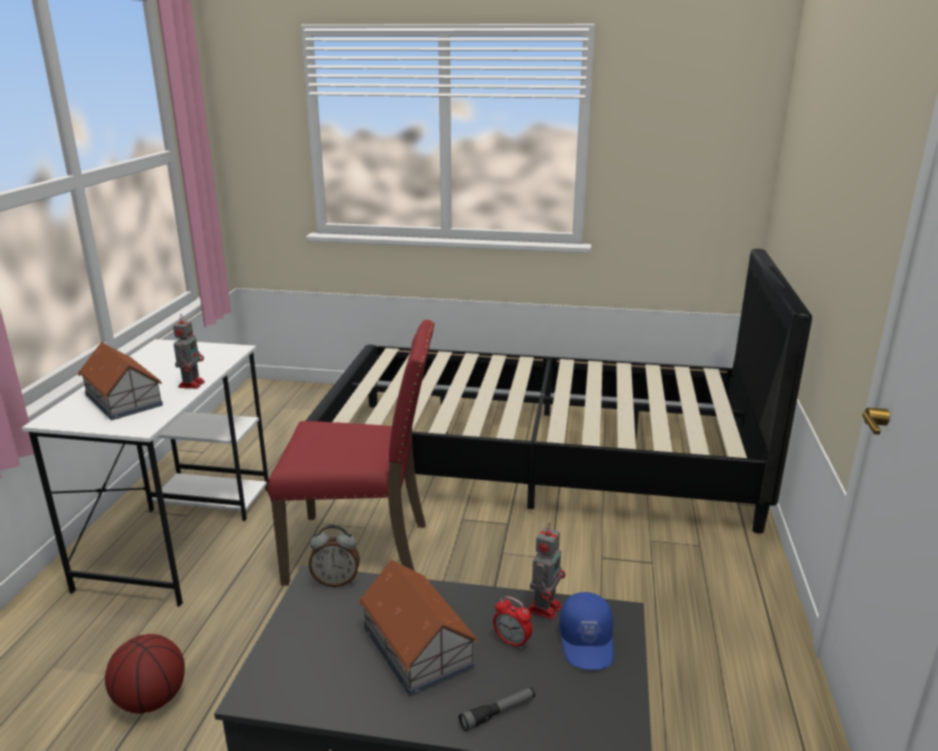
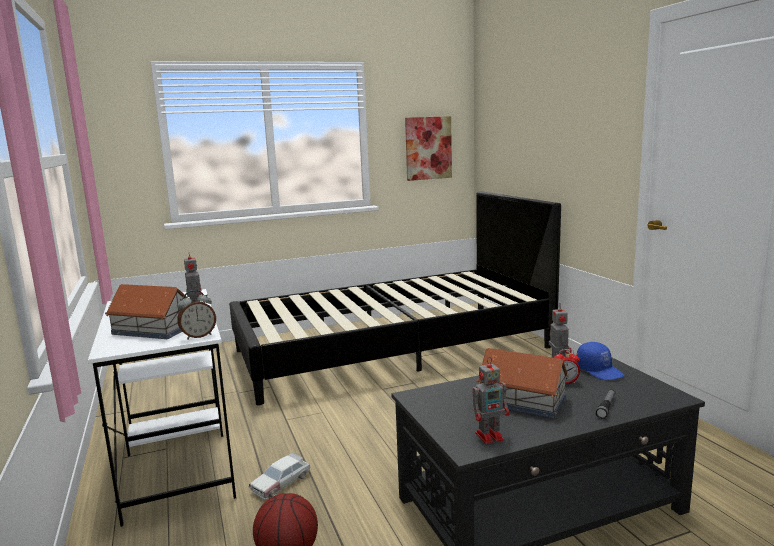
camera: 30 degrees left, 10 degrees down
(233, 606) = (281, 482): none -> toy car
(303, 686) = (490, 436): none -> toy robot
(336, 581) = (427, 392): alarm clock -> alarm clock (198, 336)
(362, 550) = (336, 423): red chair -> none
(690, 166) = (428, 148): none -> picture

